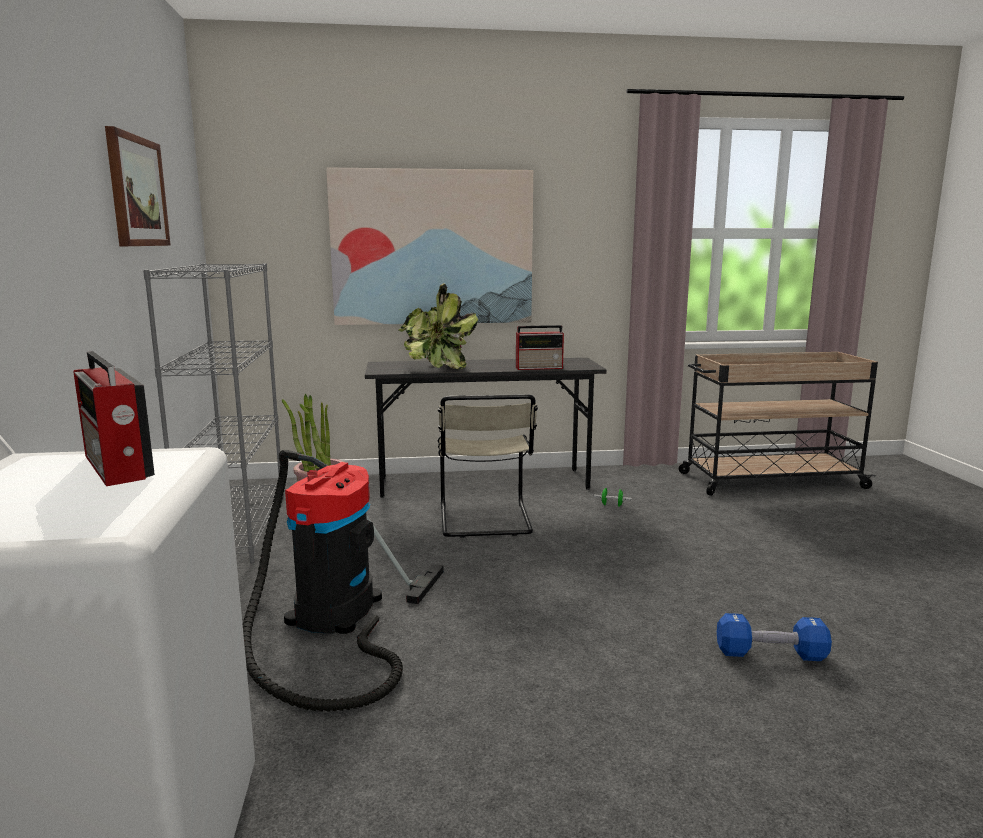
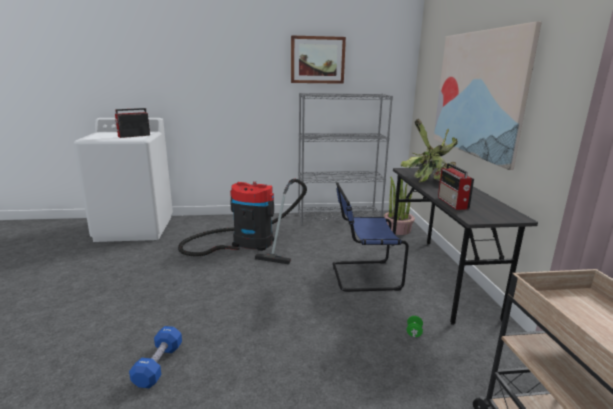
camera: 90 degrees right, 5 degrees up
(485, 521) = (362, 276): beige chair -> blue chair

